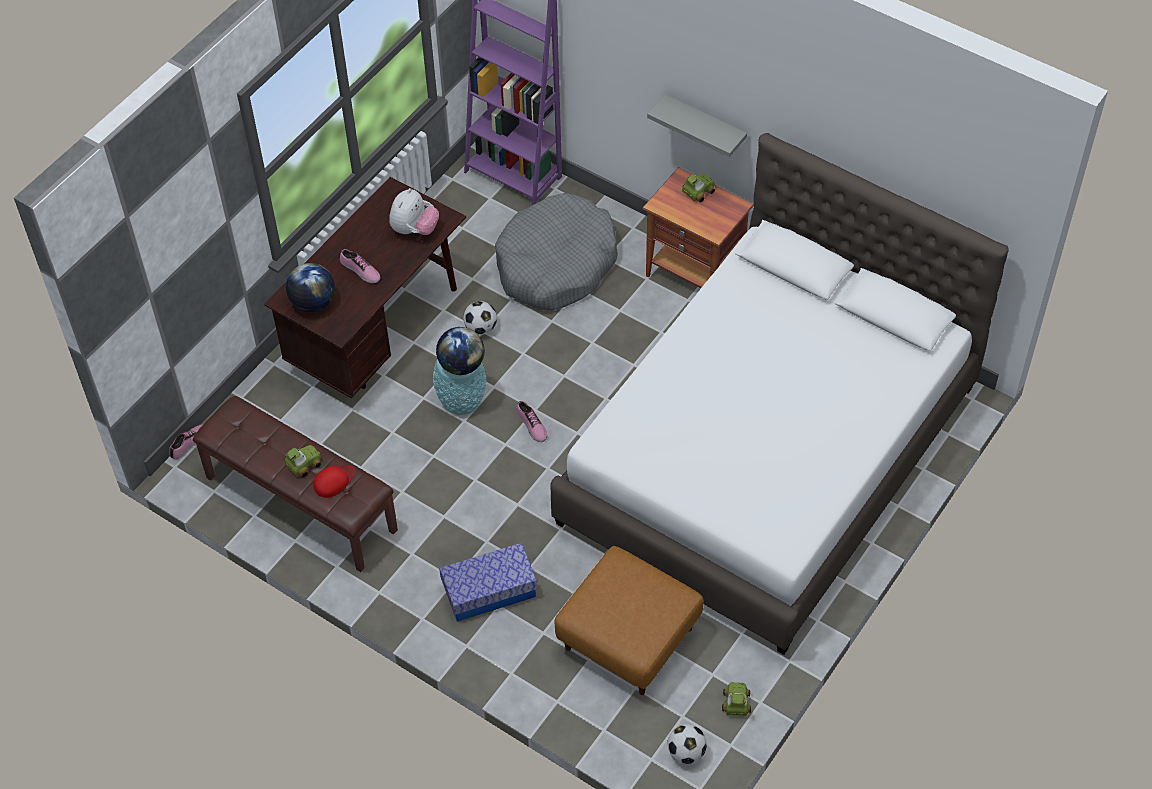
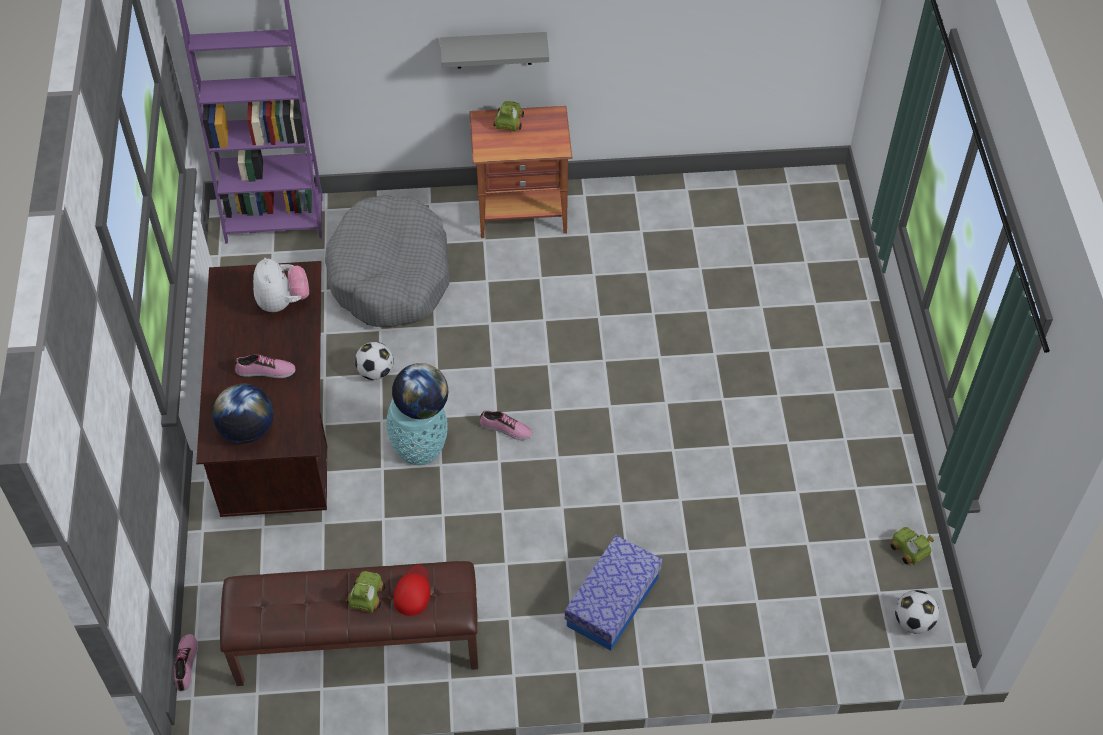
camera: 40 degrees left, 0 degrees up
(630, 638) = (772, 557): brown ottoman -> none
(769, 454) = (729, 323): white bed -> none

